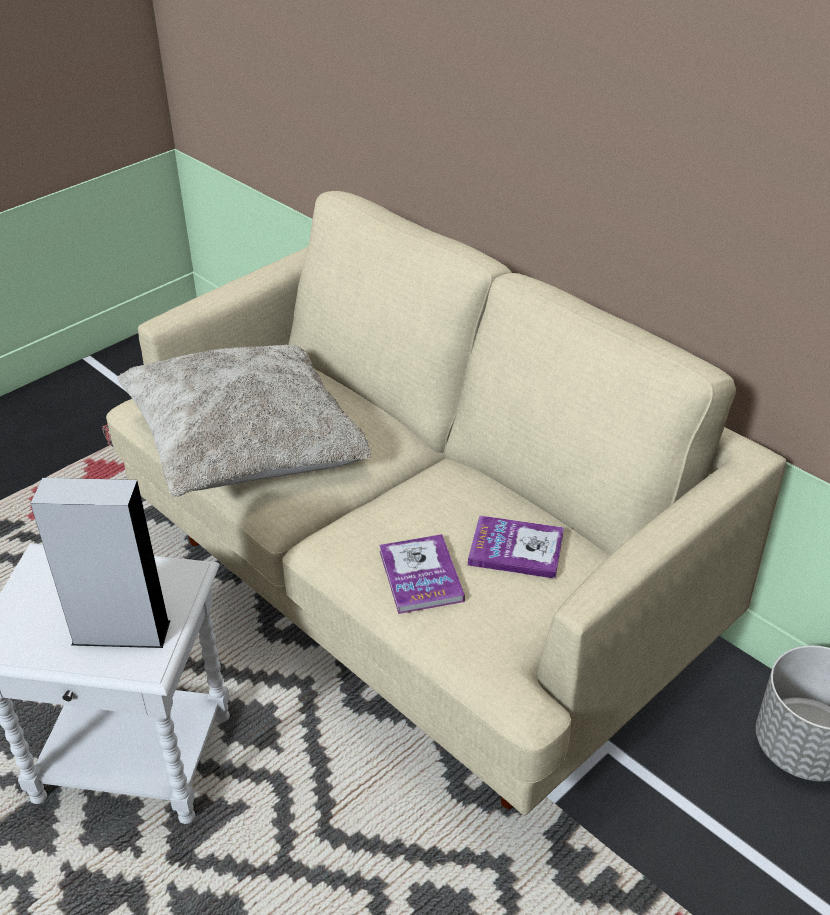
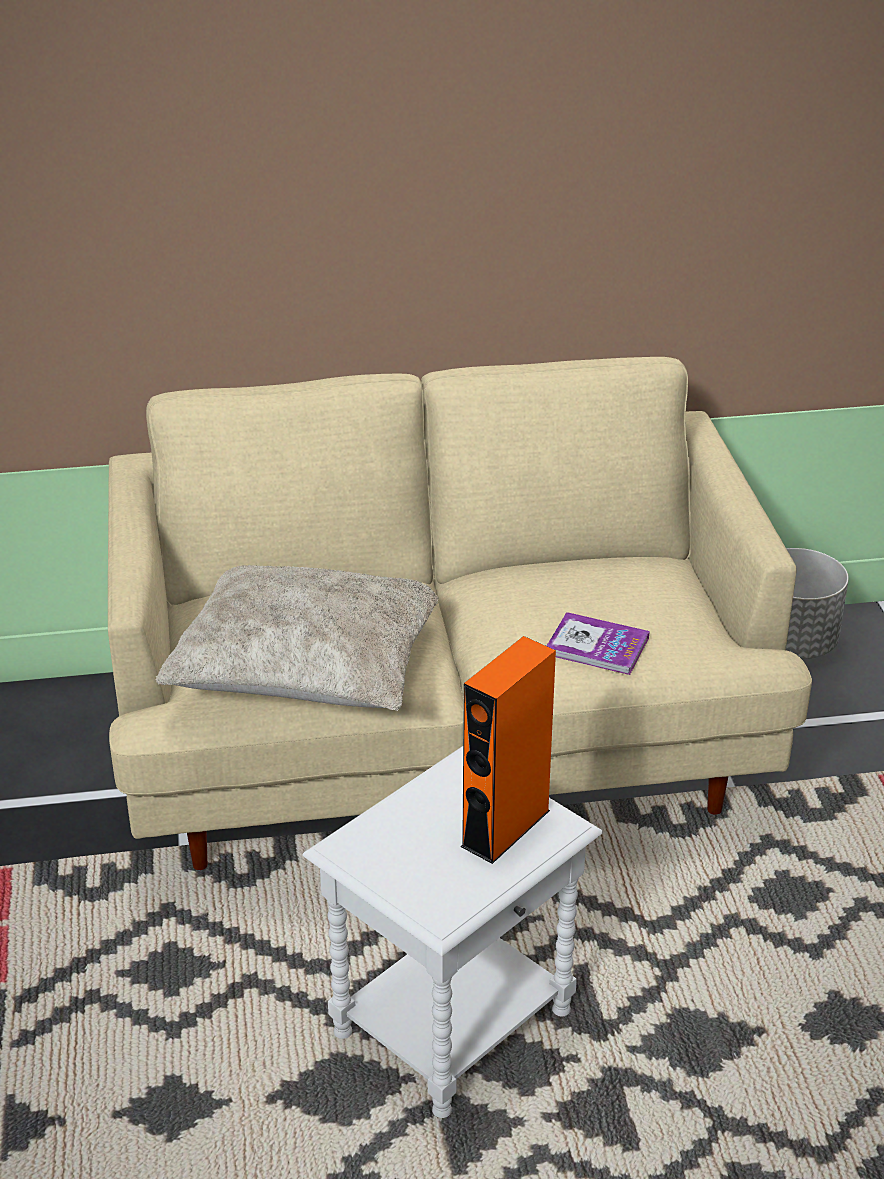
camera: 55 degrees left, 5 degrees down
(121, 632) = (505, 828): grey speaker -> orange speaker
(516, 549) = (614, 589): book -> none

